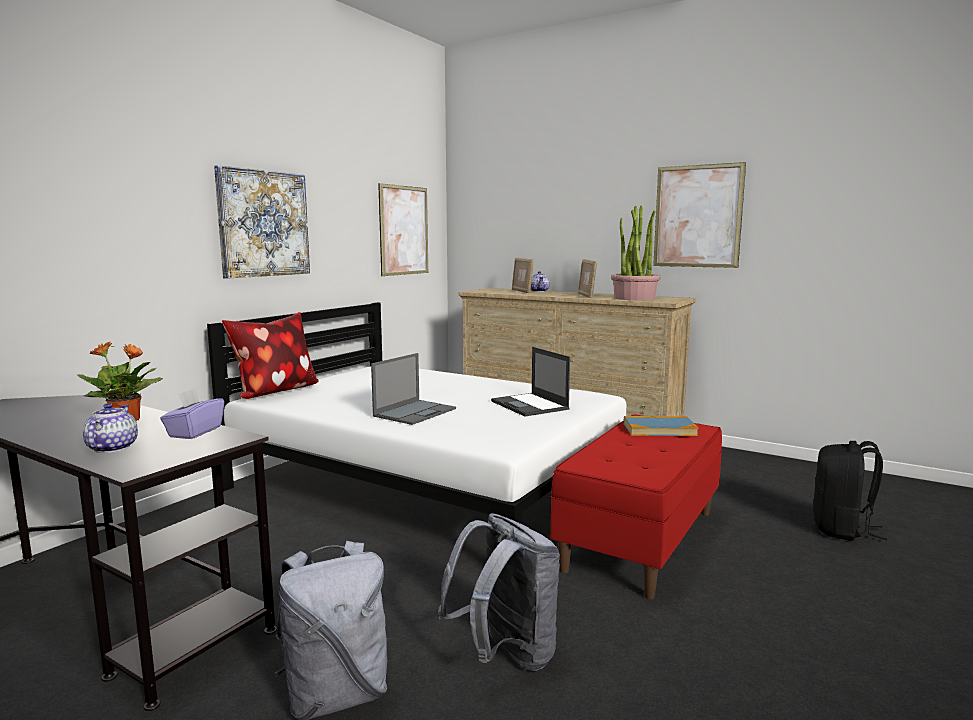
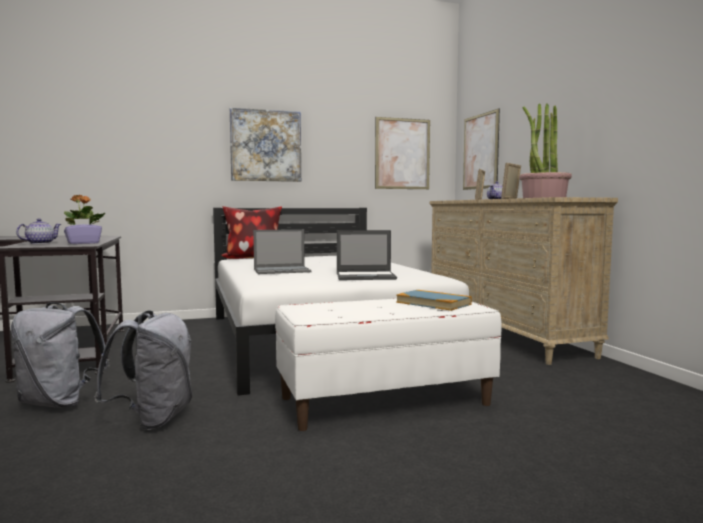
camera: 40 degrees right, 5 degrees down
(530, 405) = (366, 276): laptop -> laptop turned 105 degrees counterclockwise
(640, 539) = (384, 401): red bench -> white bench
(697, 216) = (623, 108): picture -> picture (480, 151)
(842, 529) = (615, 457): black backpack -> none

